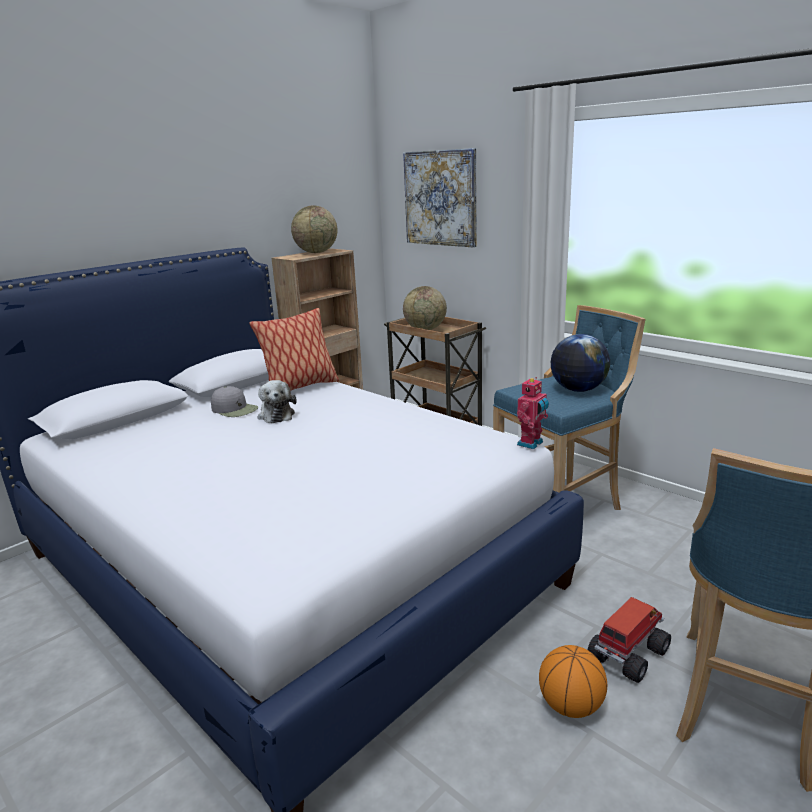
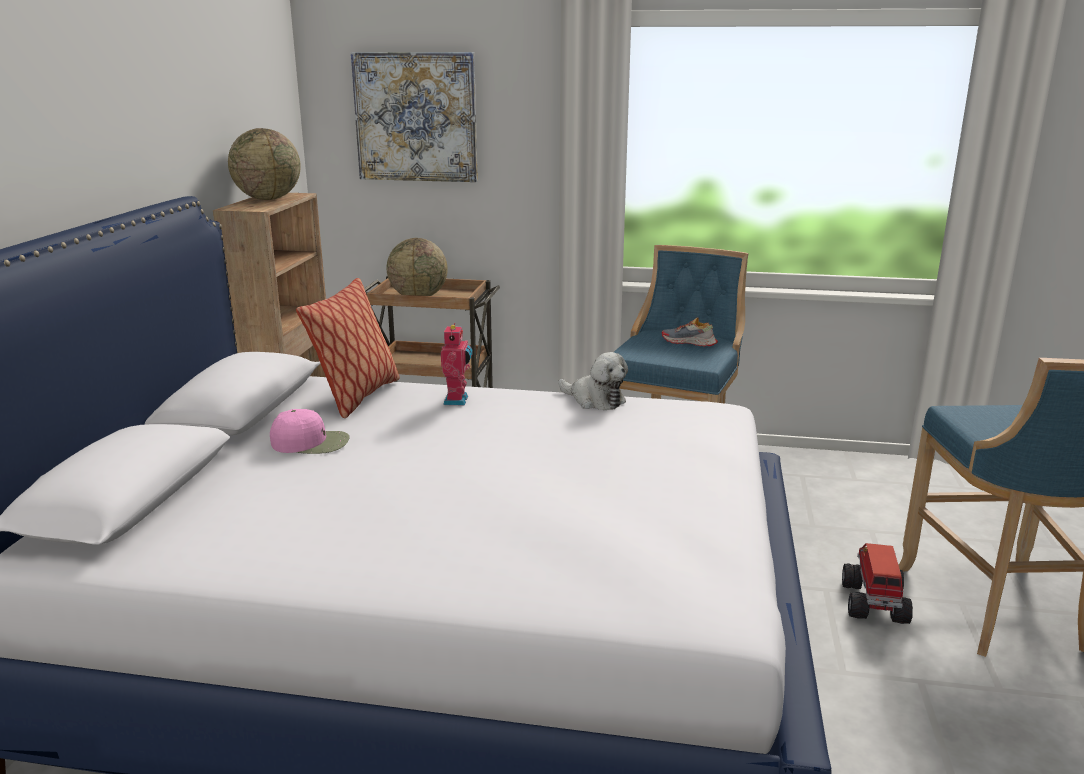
camera: 35 degrees left, 0 degrees up
(235, 409) = (311, 442): grey cap -> pink cap
(276, 415) = (387, 436): plush toy -> plush toy (594, 400)
(531, 444) = (735, 405): toy robot -> toy robot (458, 400)
(571, 706) = (882, 666): basketball -> none
(578, 390) = (689, 342): globe -> shoe

